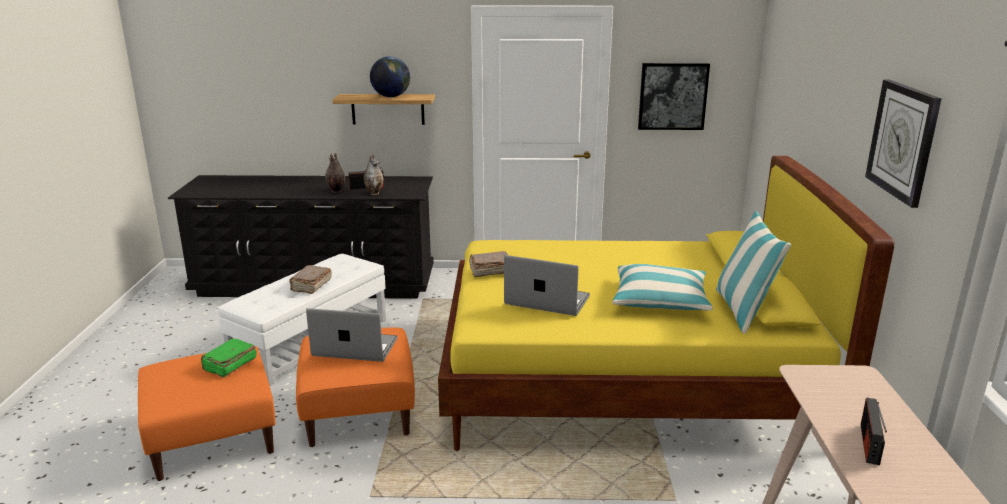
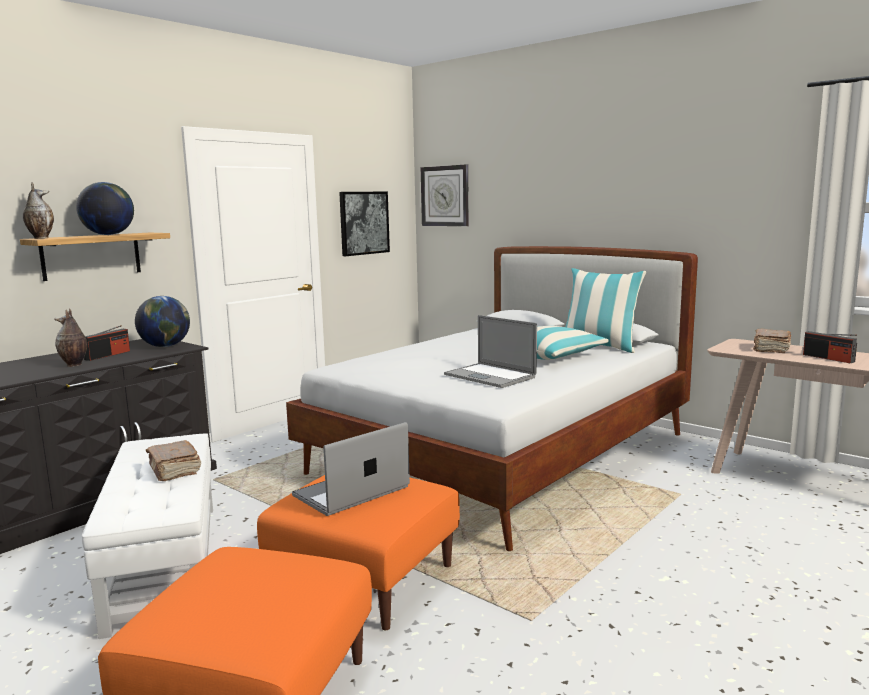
camera: 50 degrees left, 10 degrees down
(229, 365) = (253, 569): green book -> none
(374, 193) = (133, 356): vase -> vase (40, 238)
(408, 189) = (165, 346): none -> globe
(489, 271) = (393, 378): brown book -> brown book (770, 349)
(547, 300) = (489, 376): laptop -> laptop turned 105 degrees counterclockwise
(626, 379) = (503, 454): yellow bed -> white bed
(903, 141) = (673, 187): wall clock -> wall clock (445, 196)

